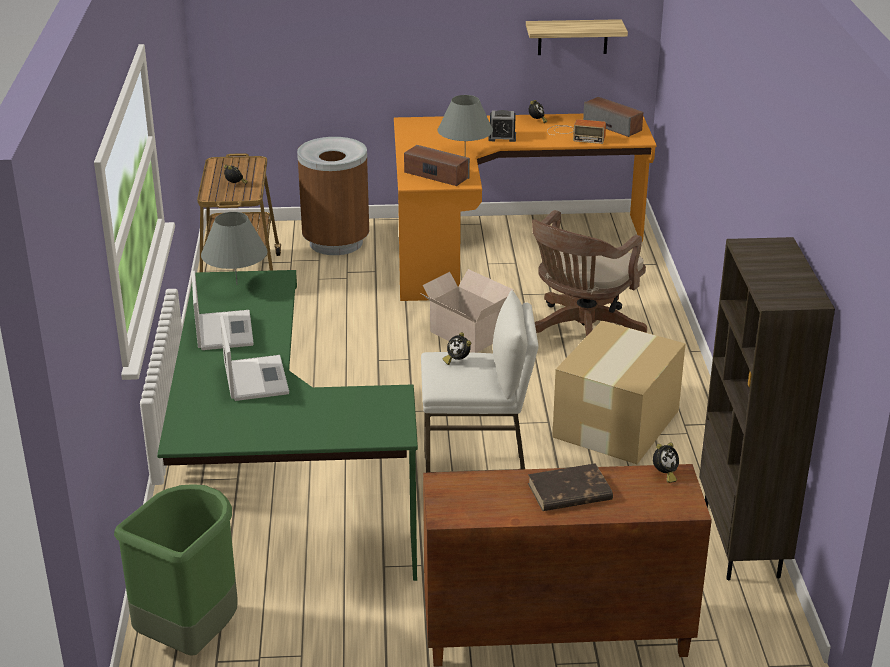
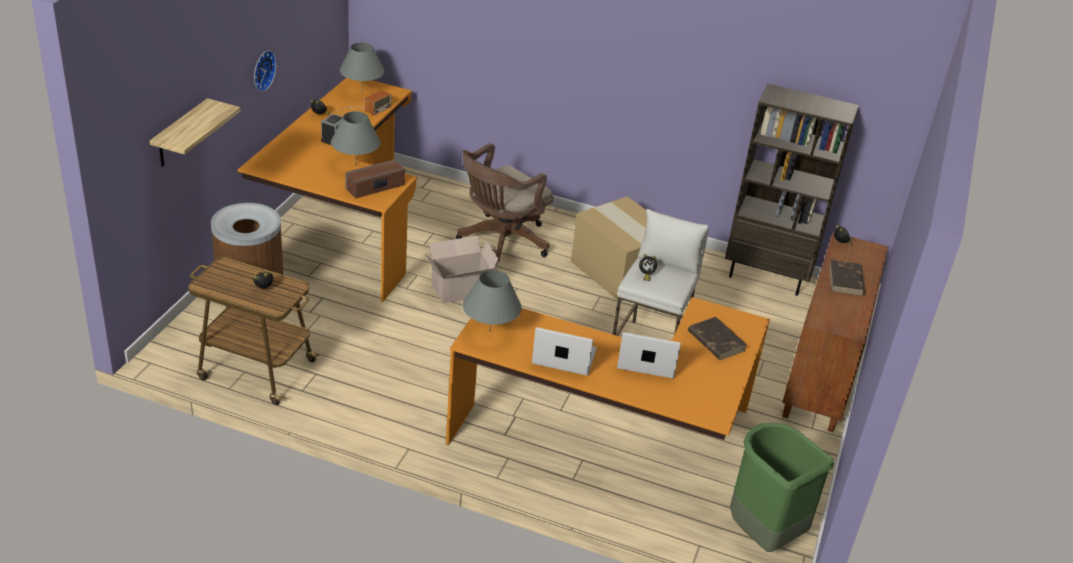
camera: 70 degrees left, 5 degrees up
(272, 494) = (613, 448): green desk -> orange desk
(332, 415) = (715, 341): none -> brown book
(461, 34) = (262, 70): none -> wall clock
(572, 37) = (313, 36): shelf -> shelf (180, 134)
(581, 334) = (500, 242): brown office chair -> brown office chair turned 75 degrees clockwise
(612, 125) = (362, 92): speaker -> grey table lamp

